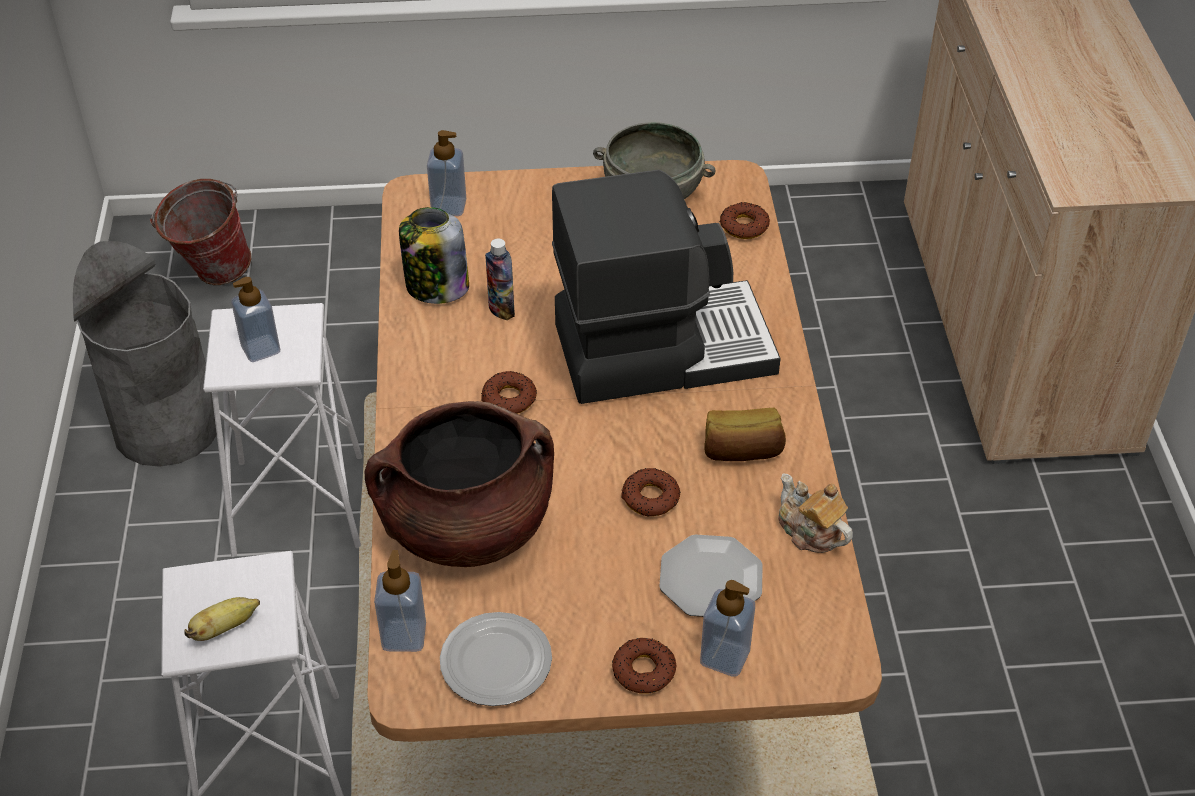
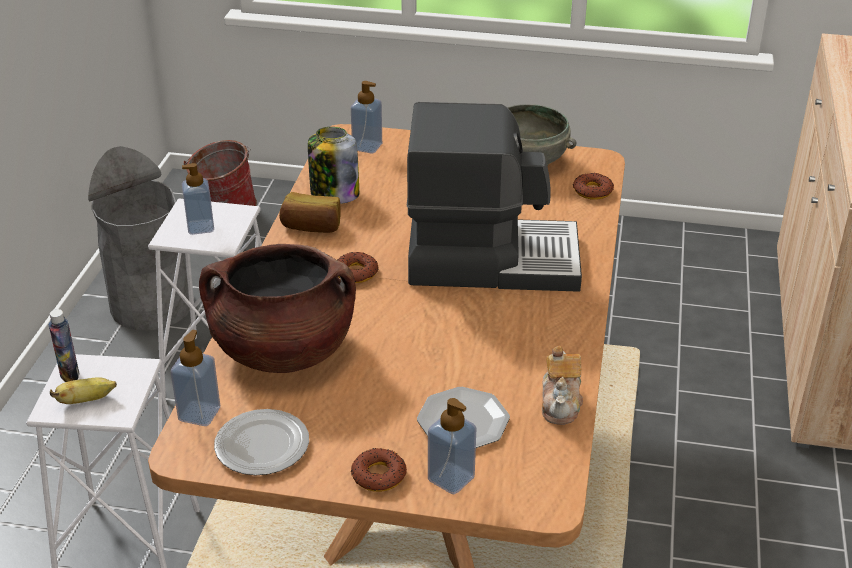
camera: 15 degrees right, 10 degrees down
(501, 310) = (376, 216): bottle -> bottle (69, 374)
(650, 498) = (438, 357): donut -> none
(742, 451) = (527, 338): bread -> bread (311, 227)
(809, 531) = (561, 403): teapot -> teapot turned 150 degrees counterclockwise

